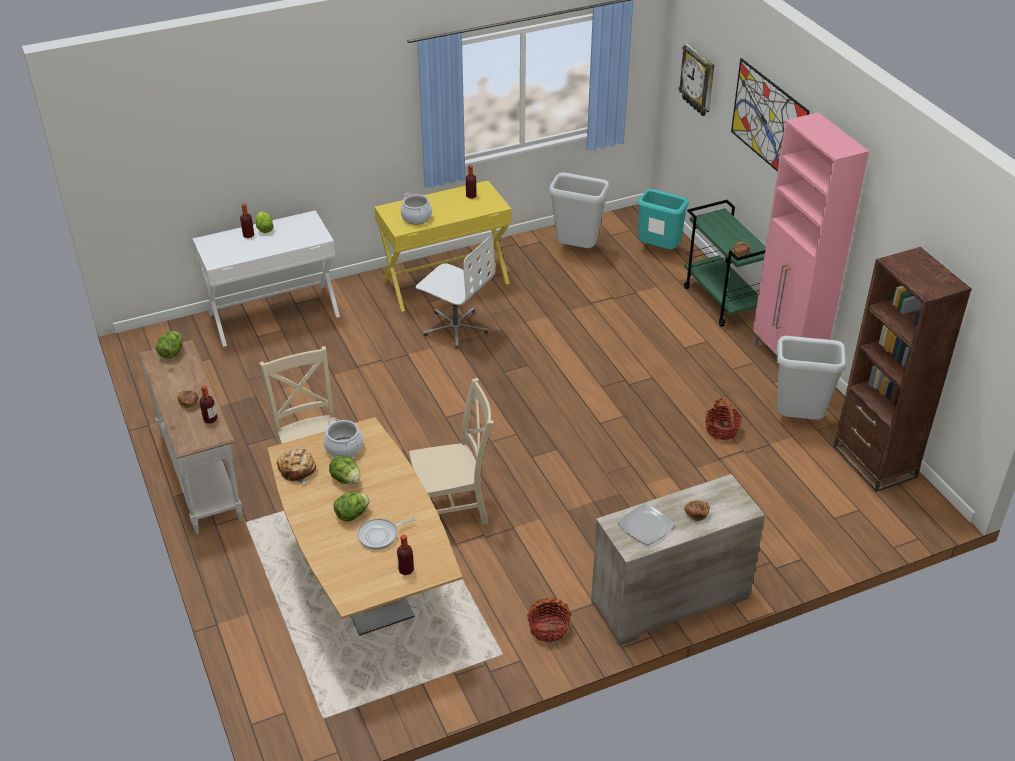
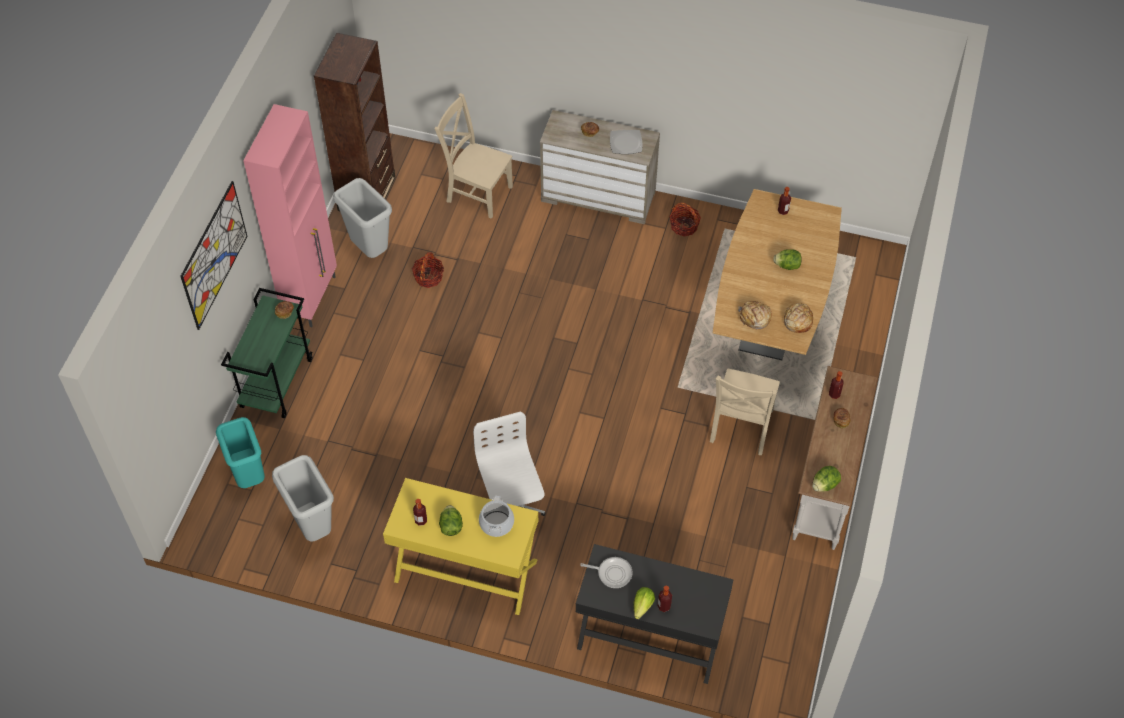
camera: 140 degrees left, 15 degrees up
(274, 314) = (649, 638): white desk -> black desk
(344, 449) = (754, 318): cooking pot -> bread
(346, 479) = (771, 293): lettuce -> lettuce (451, 526)
(380, 535) = (780, 241): frying pan -> frying pan (612, 573)
(453, 507) = (667, 339): beige chair -> beige chair (477, 192)
(698, 80) = (160, 376): wall clock -> none

